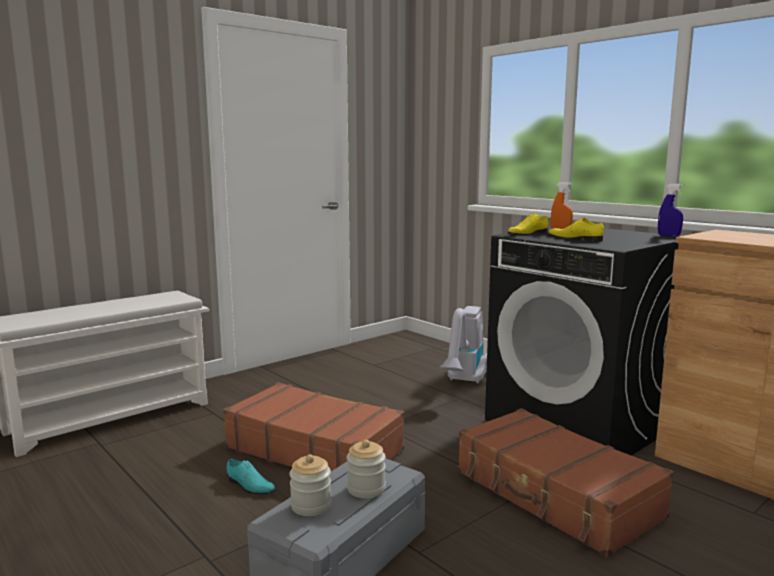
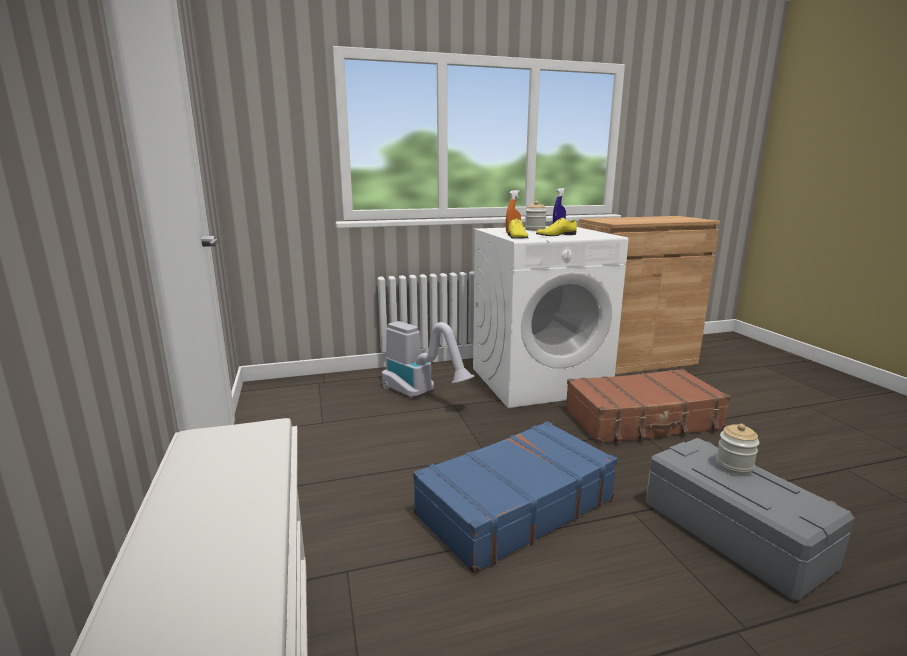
camera: 65 degrees left, 5 degrees up
(249, 485) = (584, 570): turquoise shoe -> none
(311, 505) = (771, 498): jar -> jar (535, 229)
(314, 448) = (514, 506): brown suitcase -> blue suitcase
(580, 424) = (539, 380): black washing machine -> white washing machine

